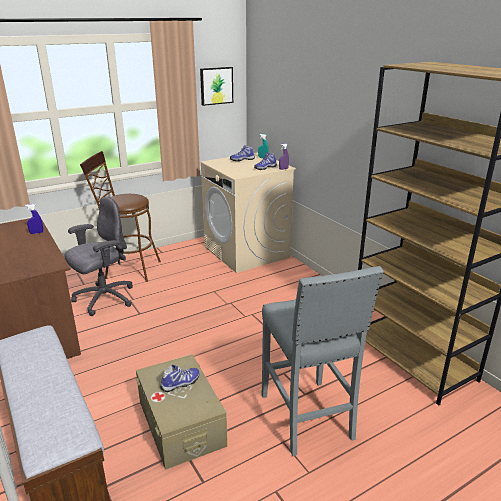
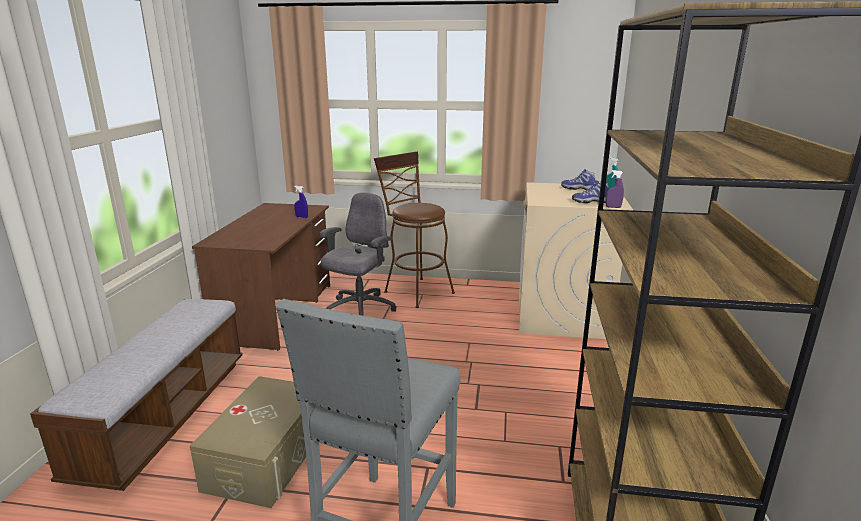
camera: 40 degrees right, 5 degrees down
(104, 299) = (359, 309): grey office chair -> grey office chair turned 60 degrees counterclockwise
(181, 383) = (271, 408): shoe -> none
(216, 85) = (575, 90): picture -> none

